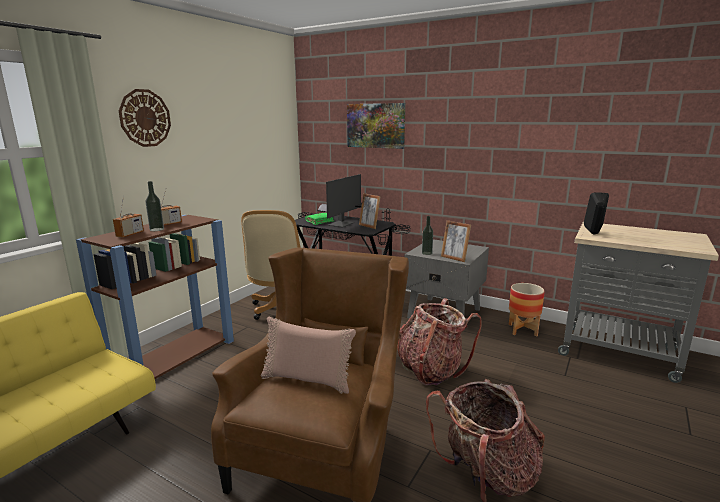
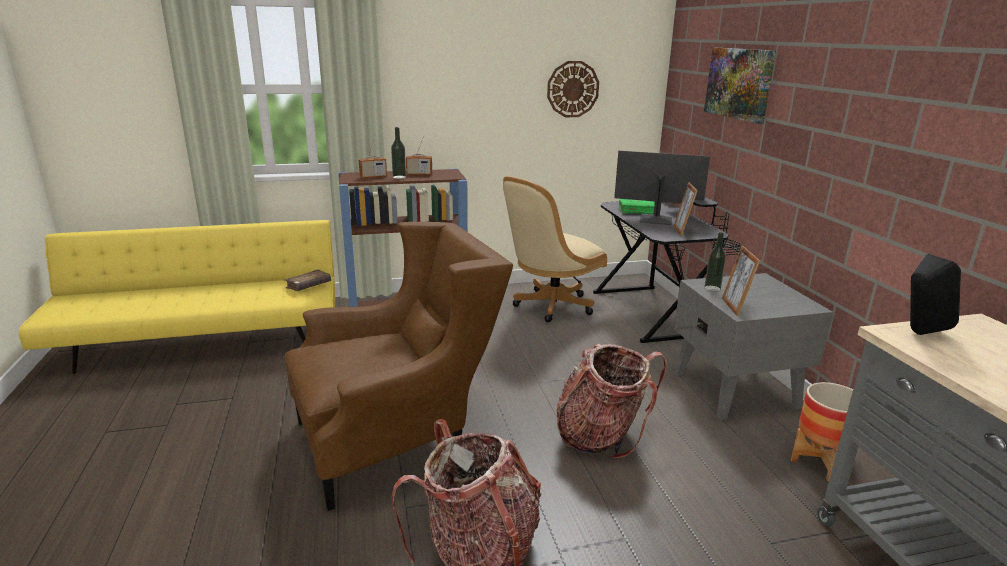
camera: 45 degrees right, 5 degrees up
(97, 366) = (308, 286): none -> brown book
(145, 118) = (435, 59): wall clock -> wall clock (572, 89)
(307, 380) = (363, 353): beige pillow -> none
(342, 224) = (655, 220): monitor -> monitor turned 150 degrees counterclockwise

